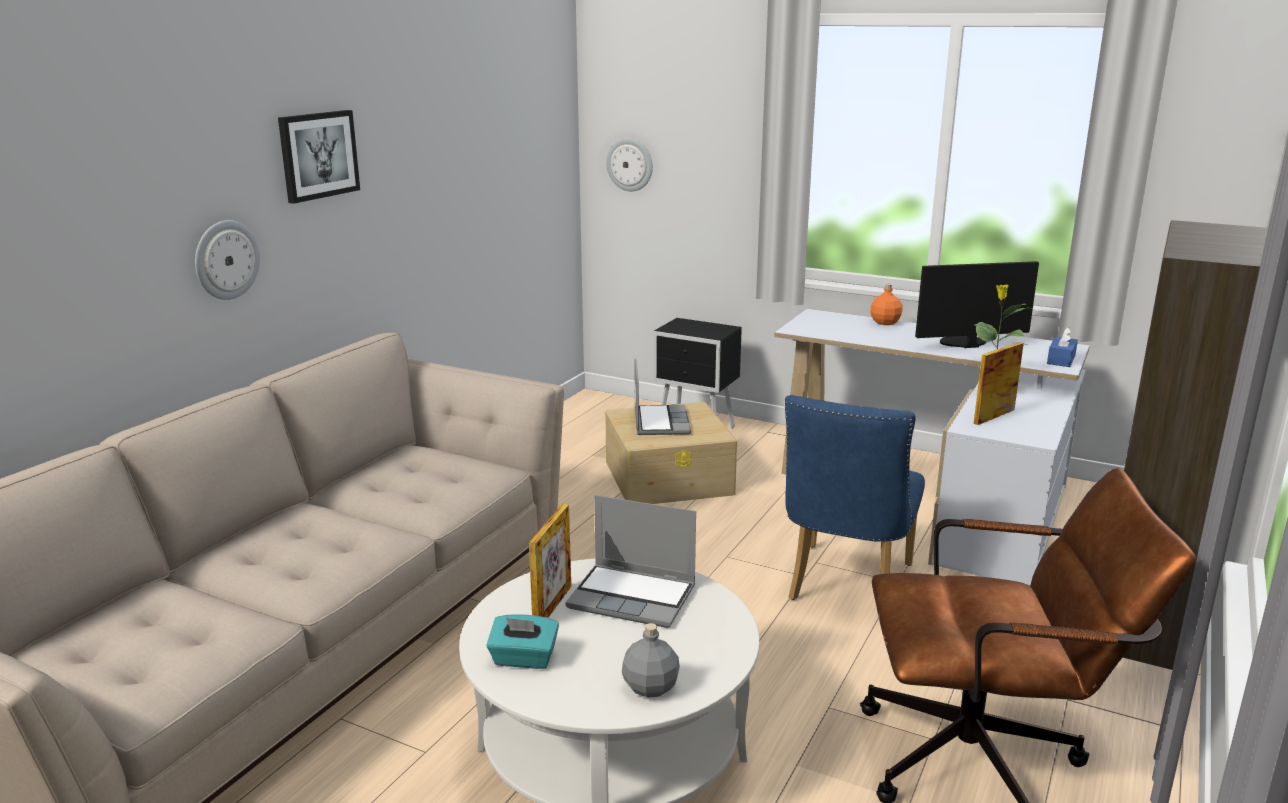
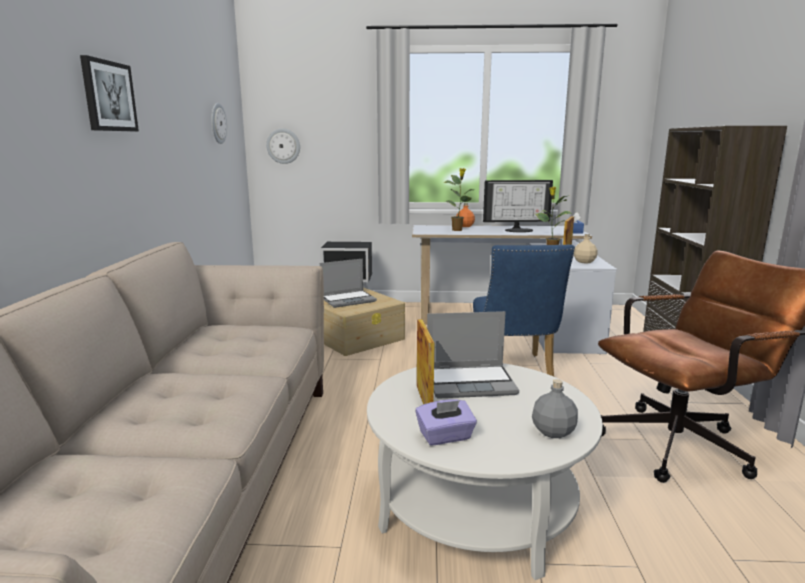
camera: 25 degrees left, 5 degrees down
(226, 259) = (49, 169): wall clock -> wall clock (217, 123)
(523, 659) = (445, 437): turquoise tissue box -> purple tissue box
(660, 422) = (348, 300): laptop -> laptop turned 90 degrees clockwise
(859, 331) = (458, 230): none -> potted plant
(964, 343) = (518, 230): monitor -> monitor turned 150 degrees counterclockwise
(1021, 426) = (584, 262): none -> beige bottle

